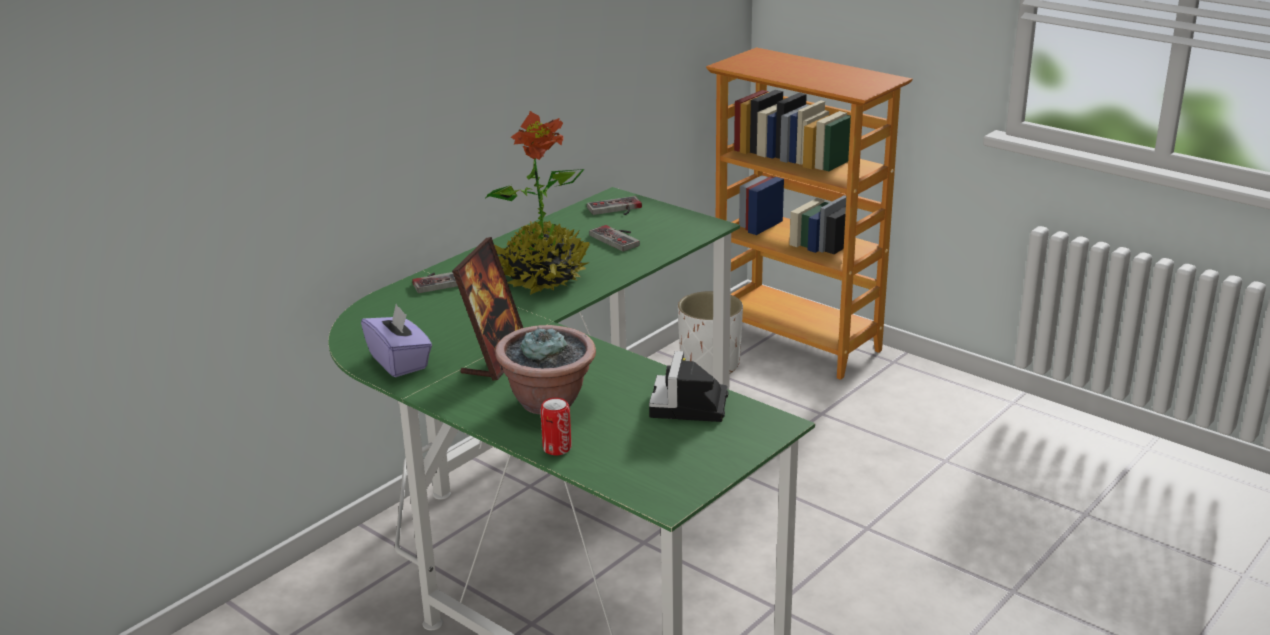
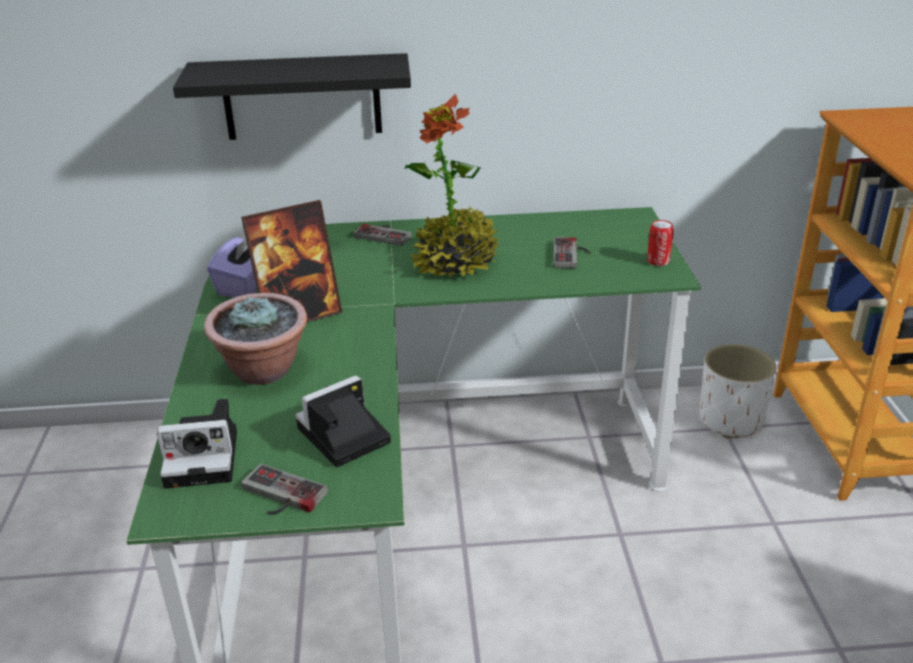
camera: 45 degrees right, 5 degrees up
(333, 161) = (302, 97): none -> black shelf
(557, 448) = (195, 414): can -> can (658, 261)
(616, 210) = (616, 228): game controller -> game controller (279, 496)
(623, 463) = (206, 457): none -> camera

